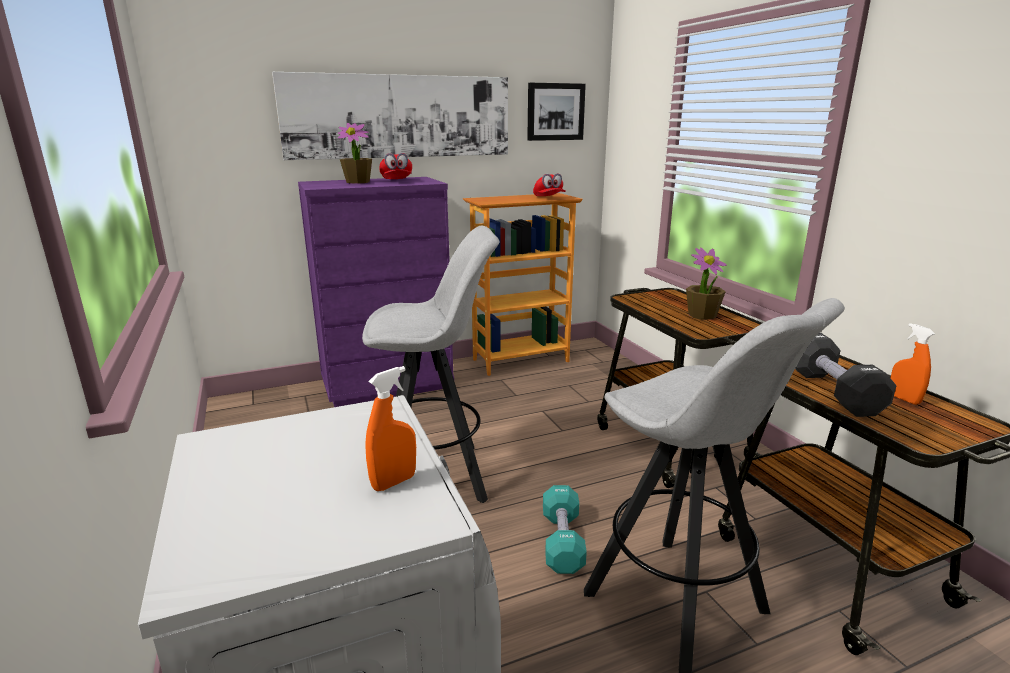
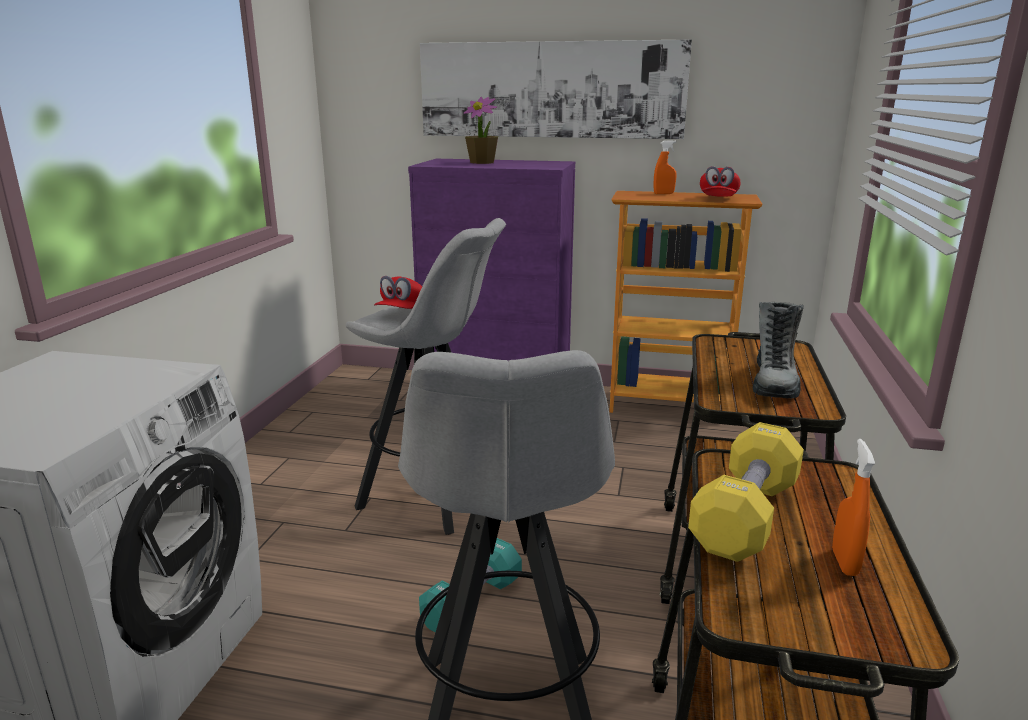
camera: 35 degrees right, 0 degrees up
(394, 482) = (75, 421): orange spray bottle -> orange spray bottle (663, 194)
(397, 181) = (523, 164): red cap -> red cap (403, 313)
(555, 112) = (763, 84): picture -> none
(702, 315) = (774, 382): potted plant -> boot
(832, 391) = (745, 515): black dumbbell -> yellow dumbbell

